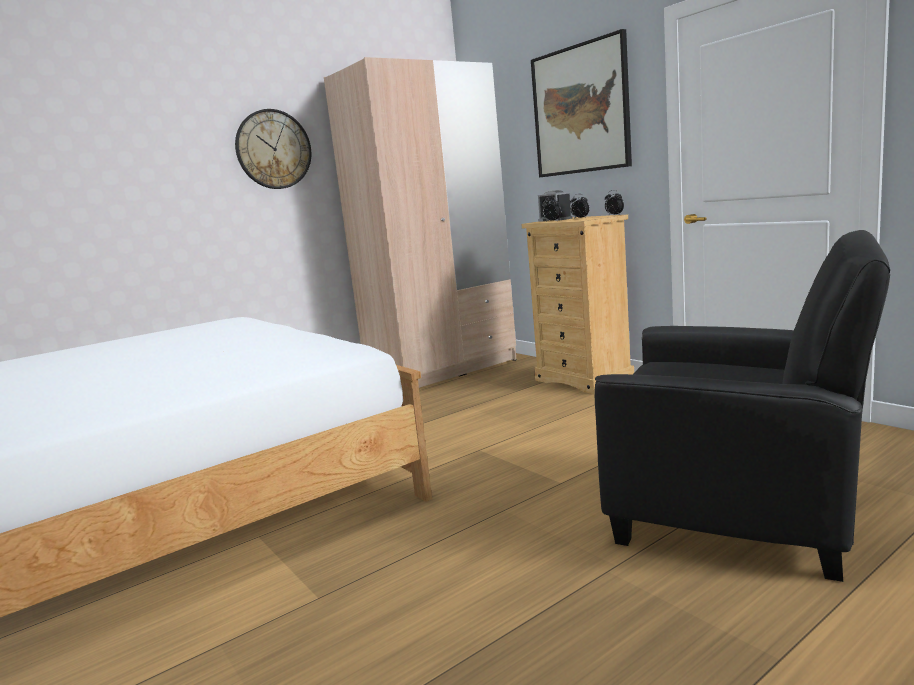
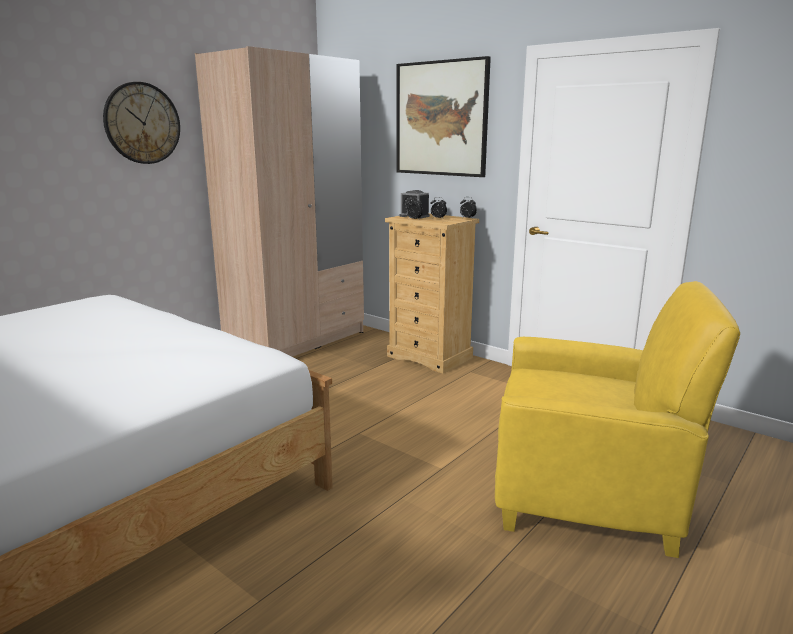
camera: 15 degrees left, 5 degrees up
(736, 510) = (587, 493): black armchair -> yellow armchair

